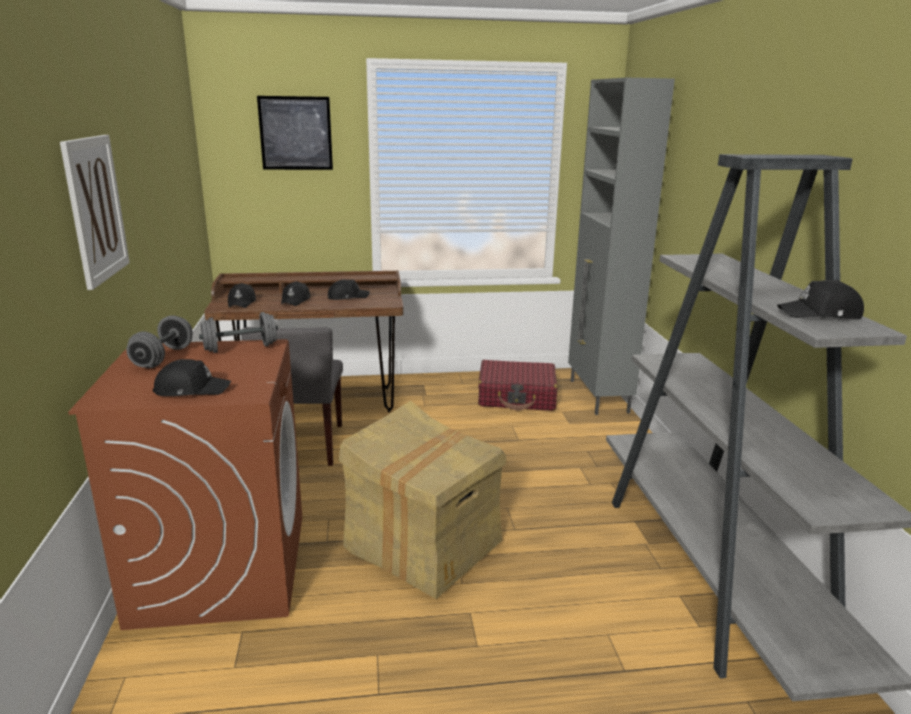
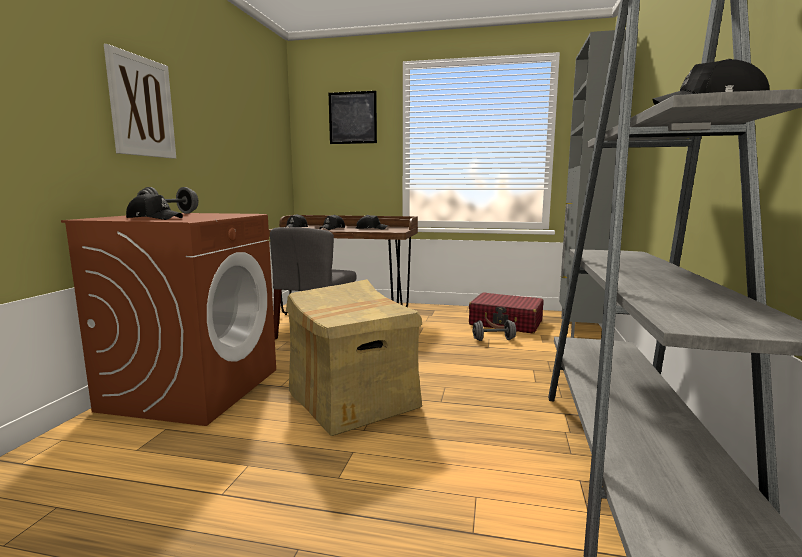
camera: 20 degrees right, 10 degrees down
(240, 348) = (226, 214): grey dumbbell -> grey dumbbell (493, 340)

